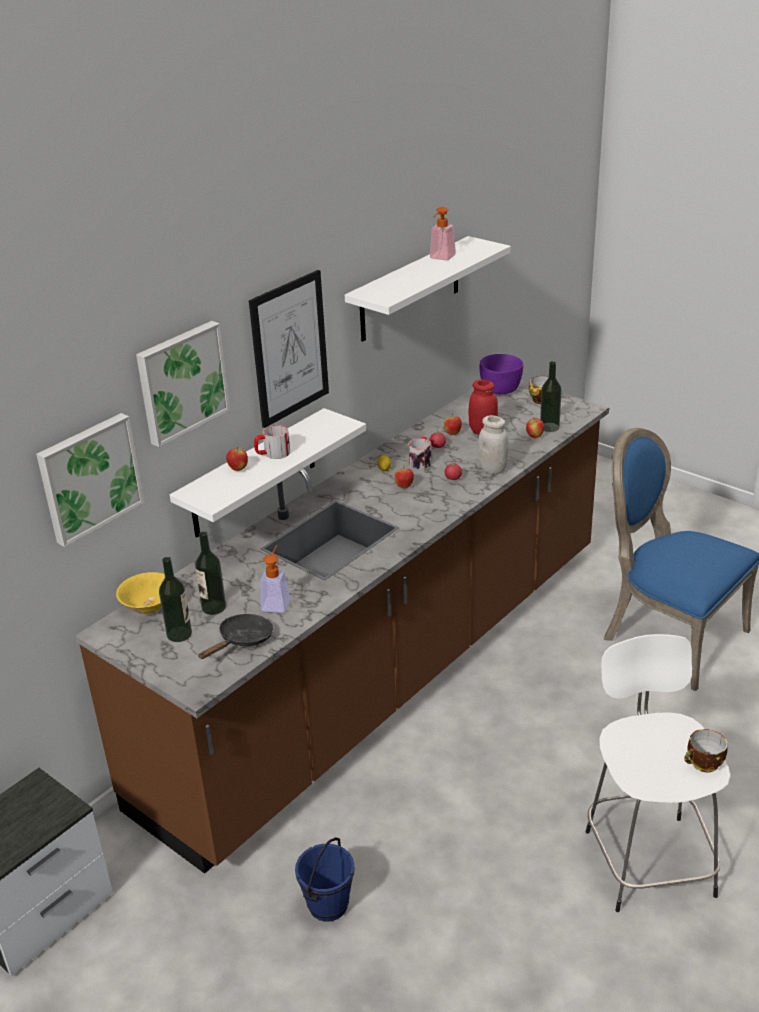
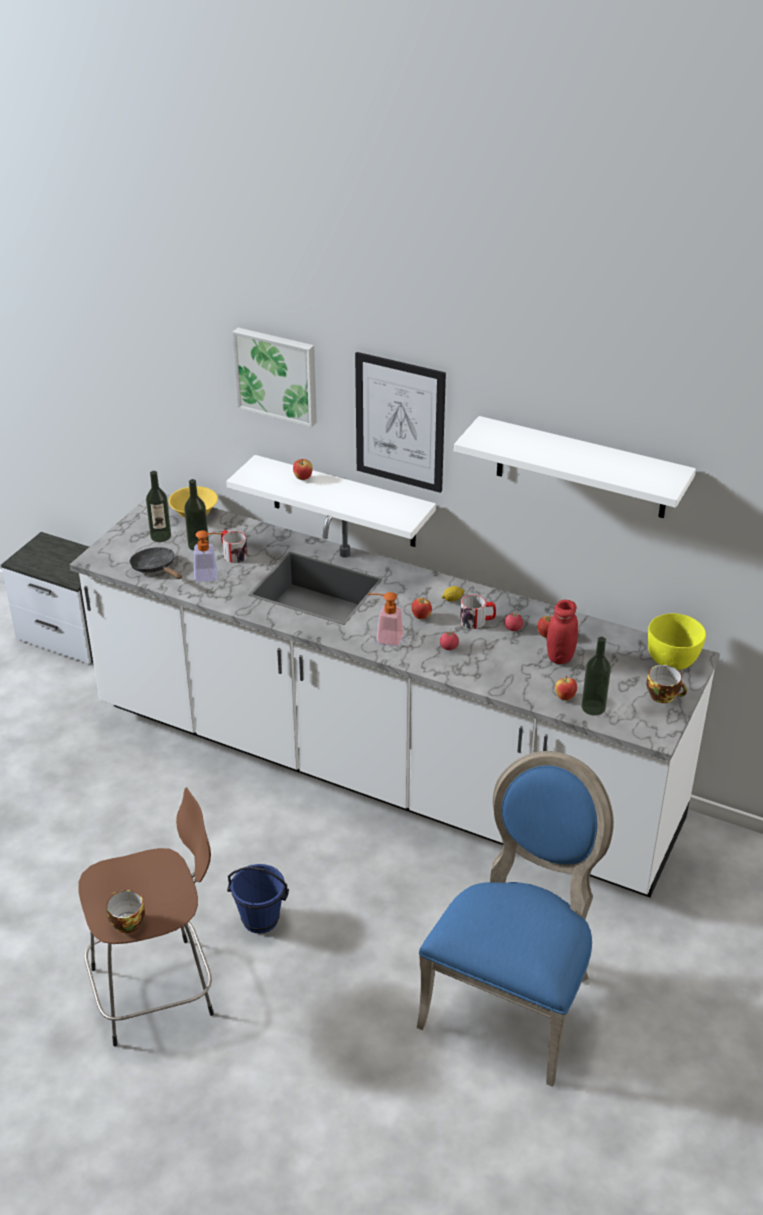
camera: 75 degrees right, 5 degrees up
(89, 477) = (187, 391): picture -> none
(243, 640) = (156, 568): black frying pan -> black frying pan turned 150 degrees counterclockwise
(272, 454) = (335, 490): mug -> mug (233, 554)
(327, 905) = (87, 780): blue bucket -> blue bucket (260, 919)
(387, 670) = (381, 767): brown counter -> white counter
(440, 258) = (607, 457): soap dispenser -> soap dispenser (384, 638)
(493, 469) = (476, 673): white jar -> none
(501, 390) = (673, 660): purple bowl -> yellow bowl
(647, 858) = (157, 990): white stool -> brown stool

